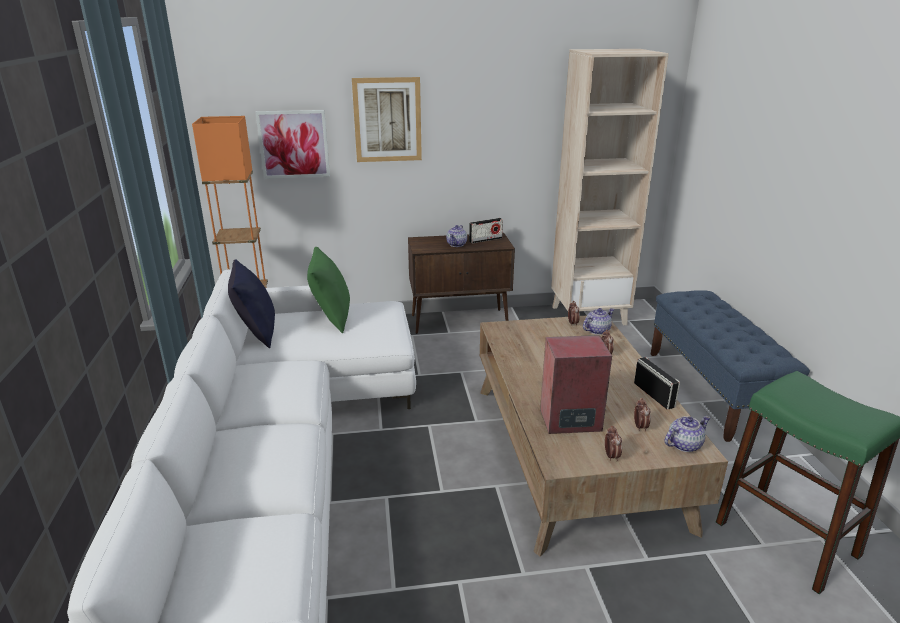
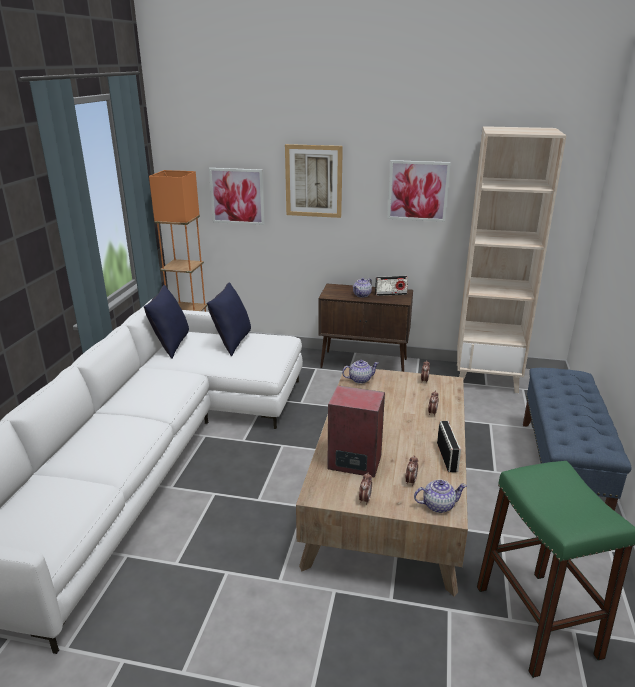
camera: 20 degrees right, 0 degrees up
(331, 318) = (232, 343): green pillow -> blue pillow
(504, 123) = (418, 191): none -> picture
(596, 330) = (441, 390): teapot -> teapot (360, 379)

